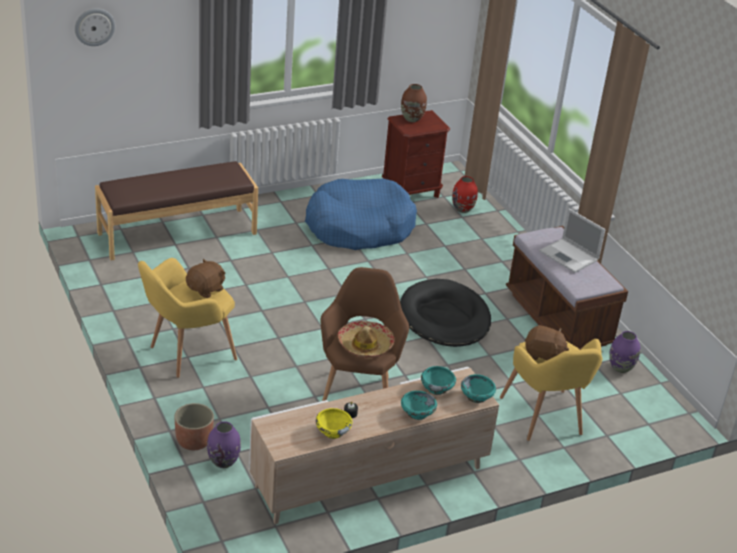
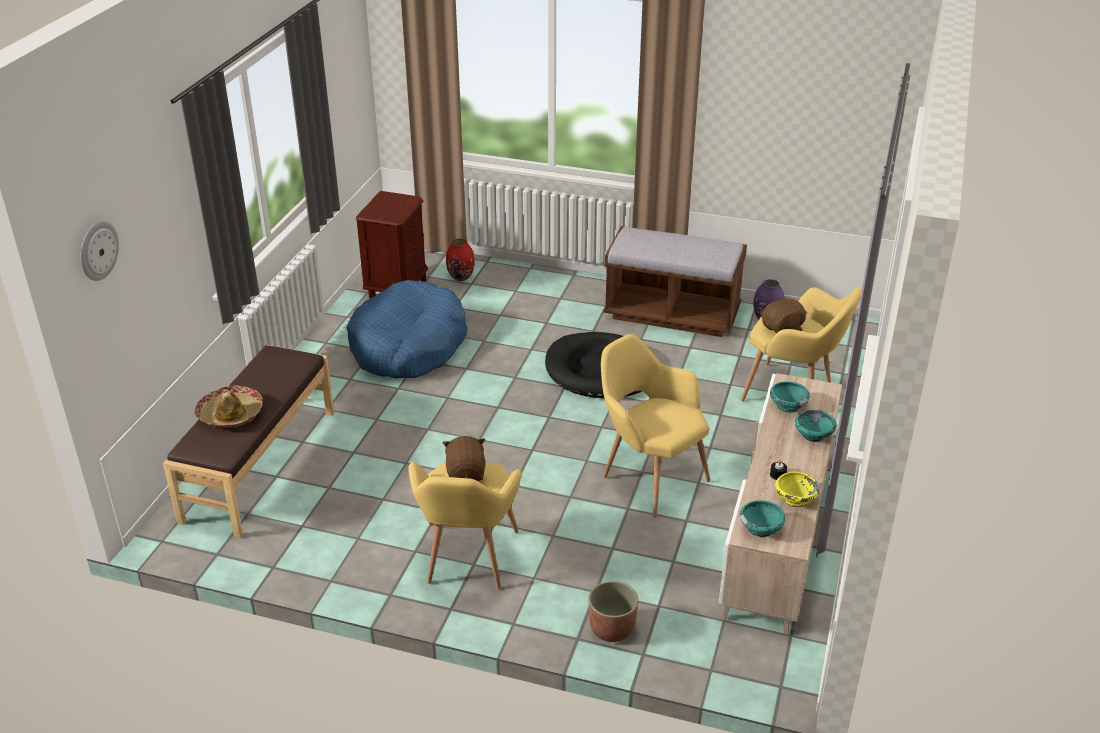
camera: 45 degrees left, 0 degrees up
(223, 461) = (664, 623): purple vase -> none
(358, 391) = (649, 477): brown armchair -> yellow armchair
(365, 345) = (670, 417): hat -> hat (230, 414)
(411, 118) = (378, 207): brown vase -> none
(476, 397) = (820, 390): turquoise bowl -> turquoise bowl (761, 528)
(569, 256) = (673, 243): laptop -> none

